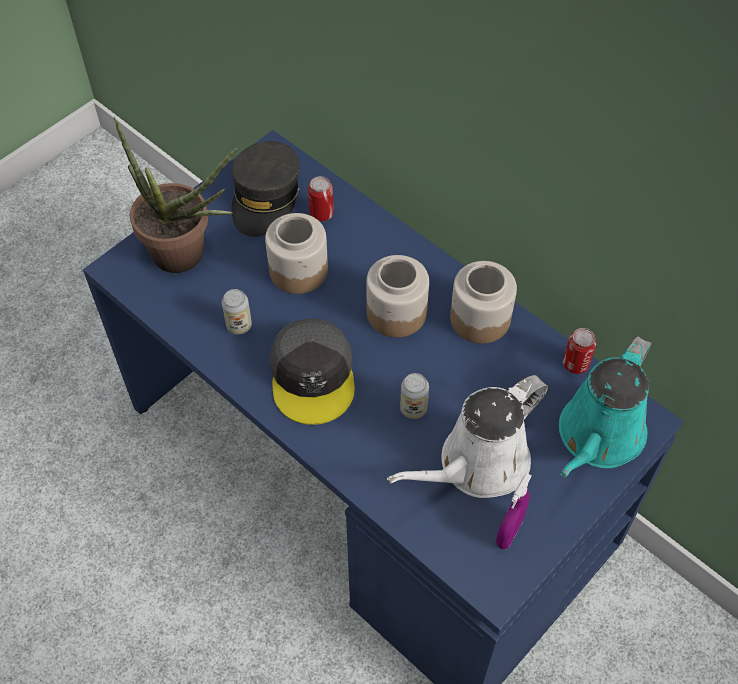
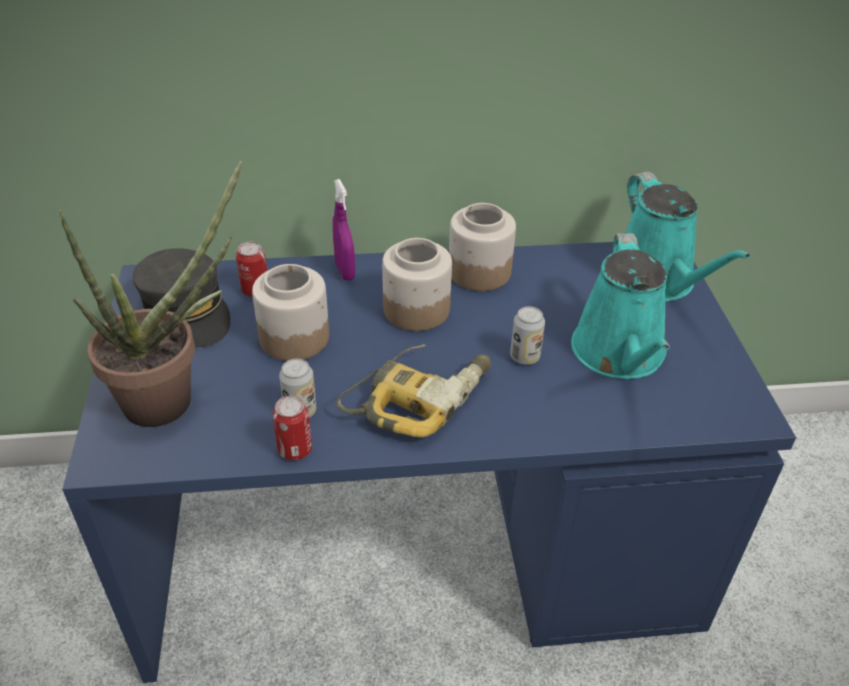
camera: 50 degrees left, 15 degrees down
(313, 376) = (419, 396): grey cap -> power drill
(477, 465) = (620, 355): white watering can -> turquoise watering can
(509, 532) = (703, 376): purple spray bottle -> purple spray bottle (345, 271)
(575, 364) = (578, 253): can -> can (295, 449)

